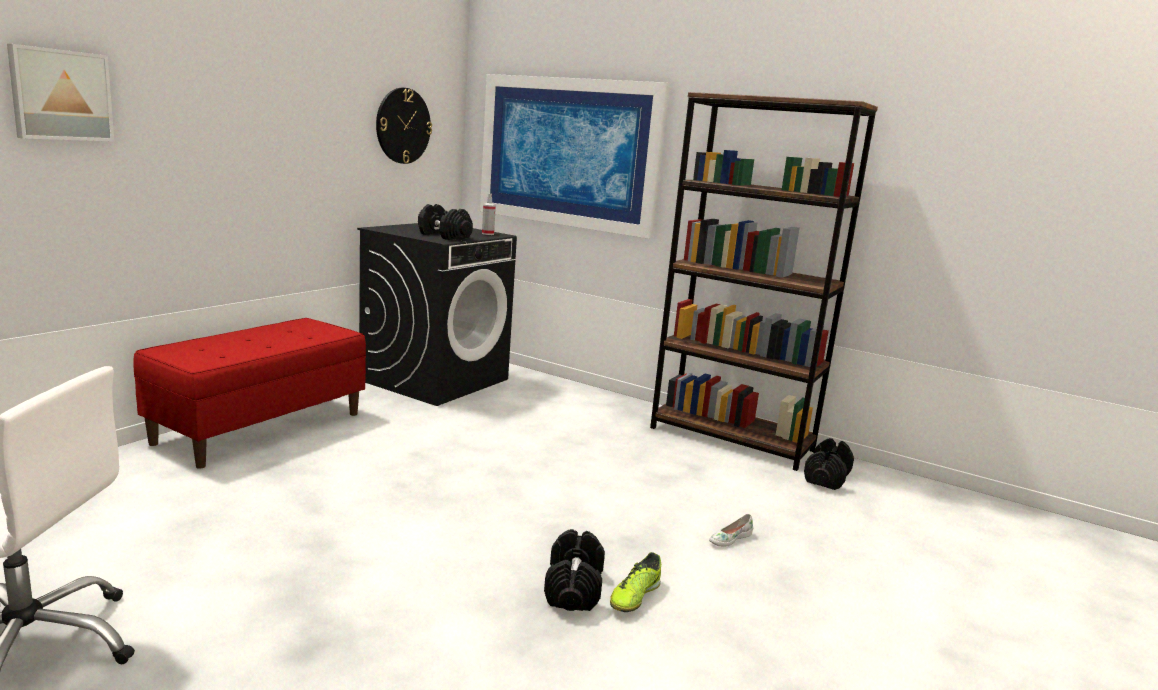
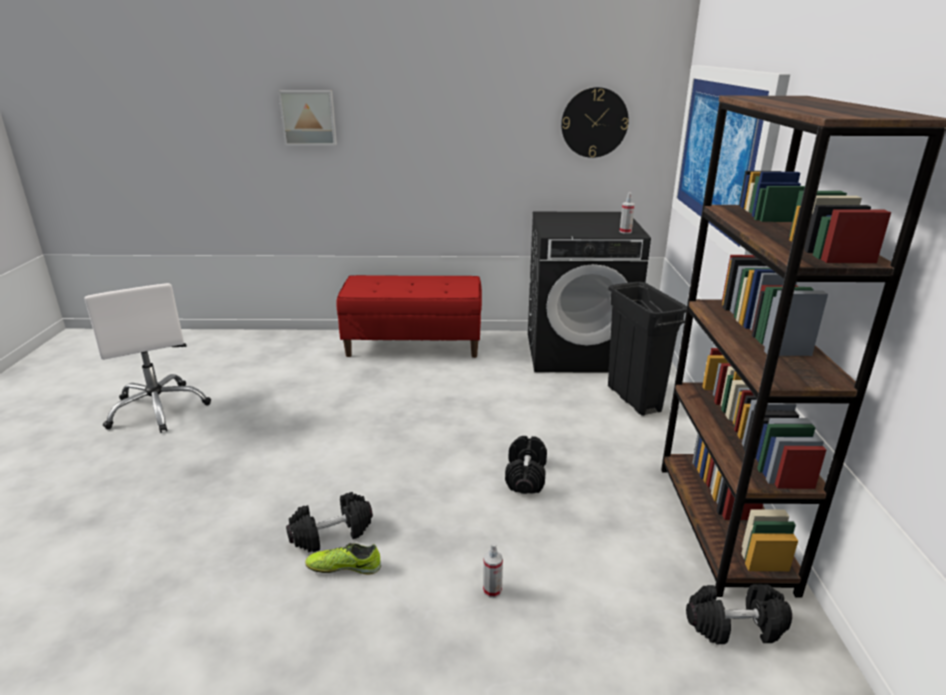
camera: 60 degrees right, 10 degrees up
(443, 236) = (572, 228): black dumbbell -> black dumbbell (525, 476)
(546, 396) = (634, 399): none -> black trash can
(729, 538) = (492, 590): white shoe -> spray bottle

